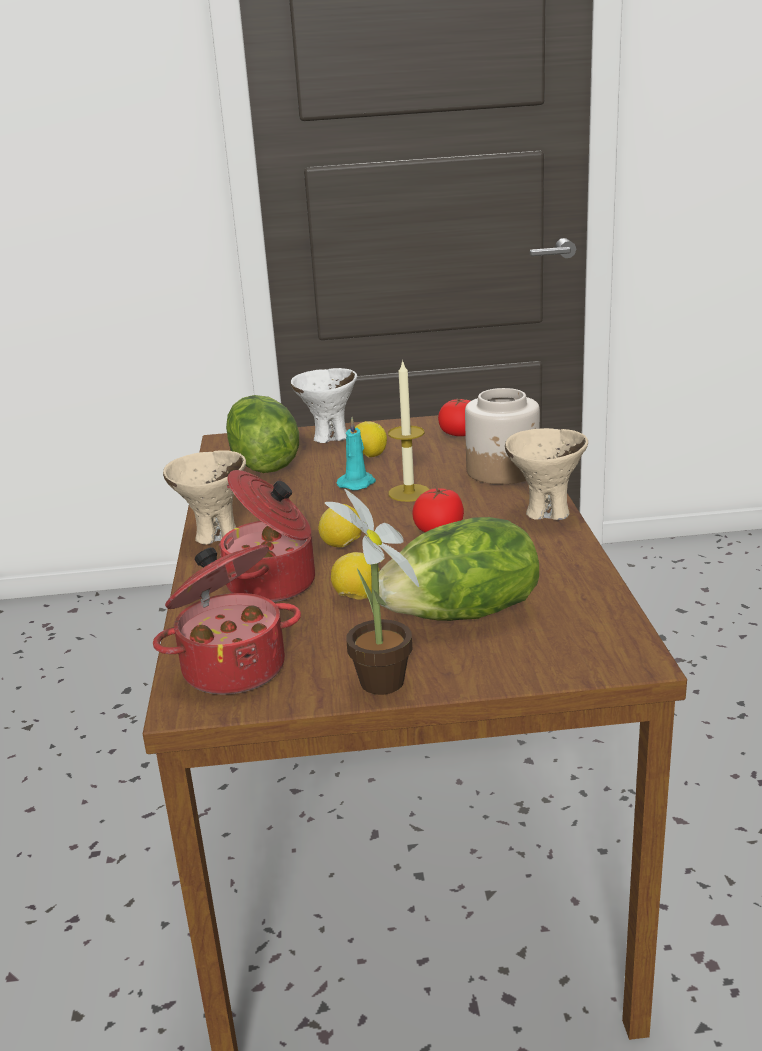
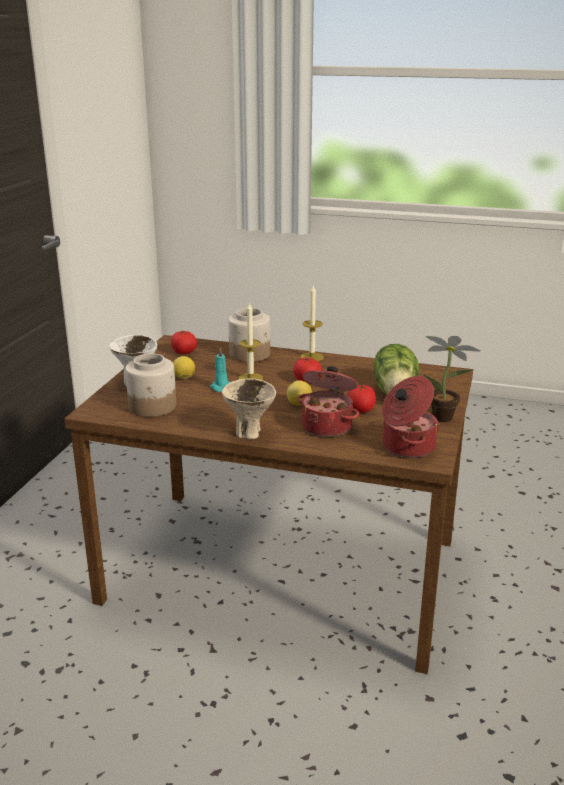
camera: 70 degrees left, 0 degrees up
(262, 464) = (153, 407): lettuce -> jar
(357, 597) = (360, 410): lemon -> tomato
(546, 513) = (312, 357): beige bowl -> candle

